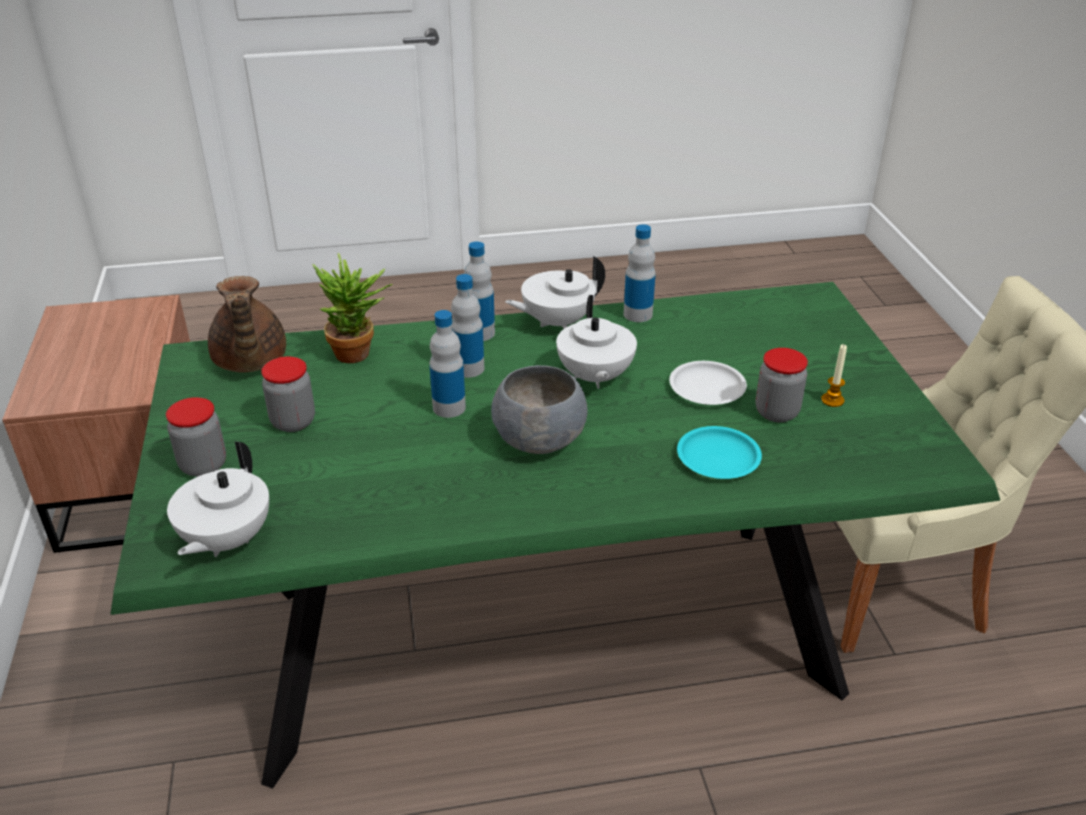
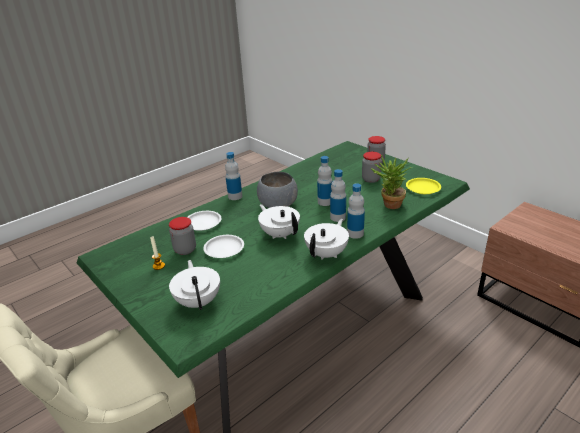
camera: 150 degrees right, 5 degrees down
(225, 540) = (338, 154): white teapot -> white teapot (199, 301)
(249, 362) = (423, 188): brown teapot -> yellow plate
(638, 314) = (289, 276): bottle -> bottle (235, 196)
(718, 458) = (203, 223): turquoise plate -> white plate

